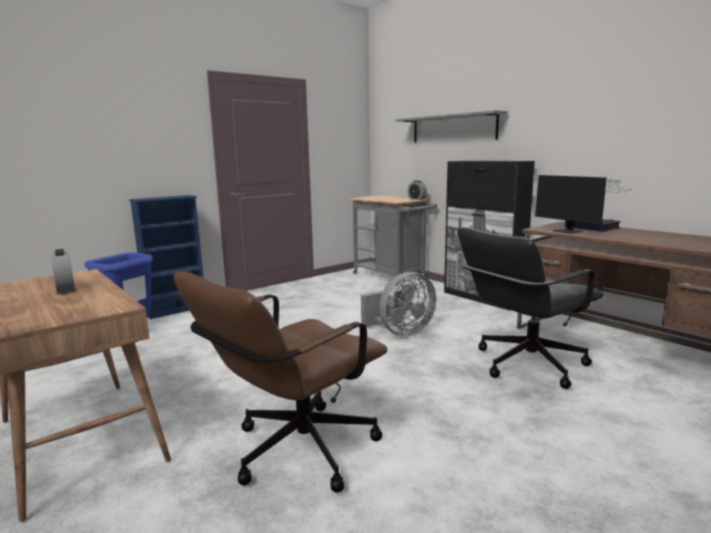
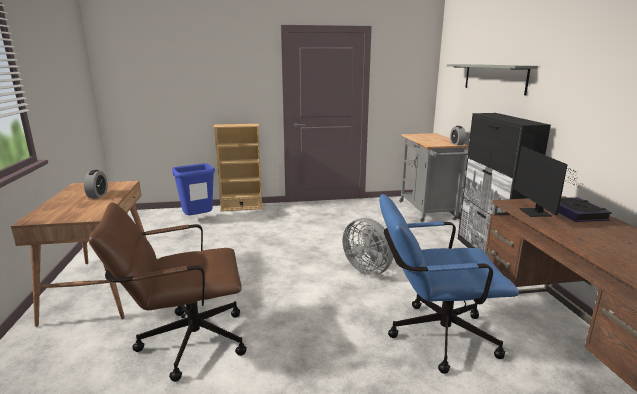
camera: 30 degrees right, 5 degrees up
(176, 310) = (241, 208): blue bookcase -> beige bookcase
(400, 332) = (369, 269): grey fan -> grey fan turned 45 degrees clockwise
(522, 366) = (433, 336): black office chair -> blue office chair

